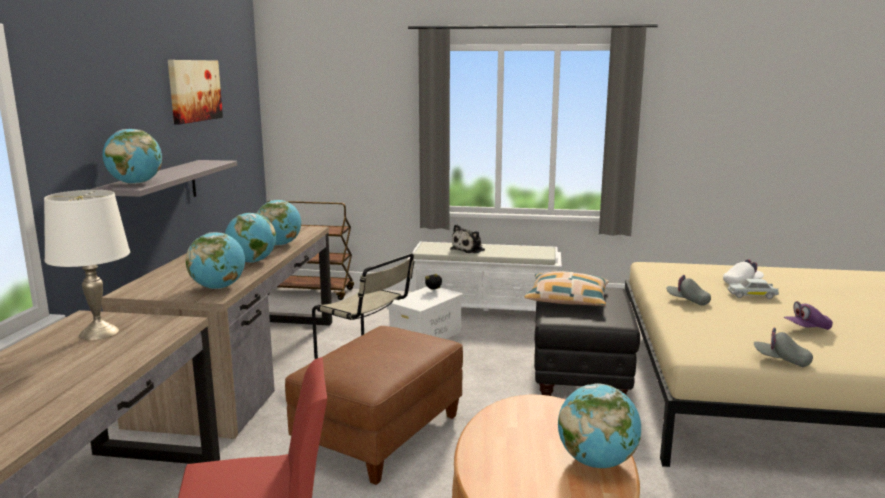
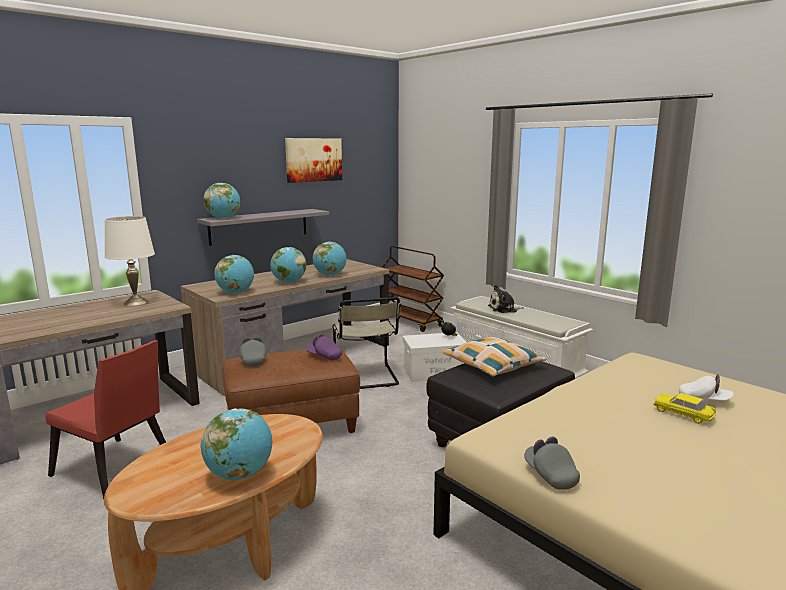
camera: 40 degrees right, 0 degrees up
(687, 301) = (593, 397): grey cap -> grey cap (253, 360)
(752, 295) = (683, 414): white toy car -> yellow toy car
(806, 329) = (661, 462): purple cap -> purple cap (324, 356)

